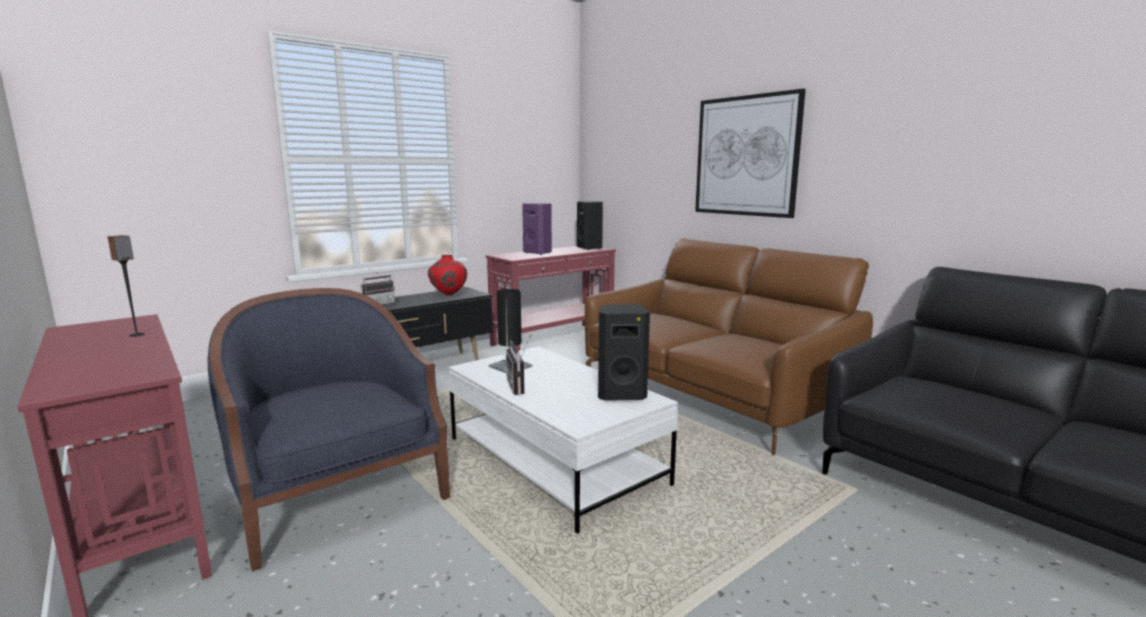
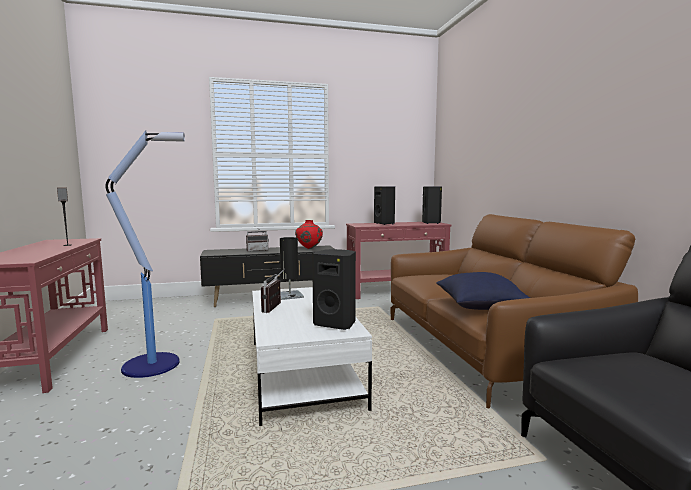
camera: 25 degrees right, 5 degrees down
(338, 496) = (154, 365): blue armchair -> floor lamp
(538, 253) = (385, 224): purple speaker -> black speaker
(737, 350) = (479, 306): none -> blue pillow
(746, 156) = (539, 140): picture -> none

